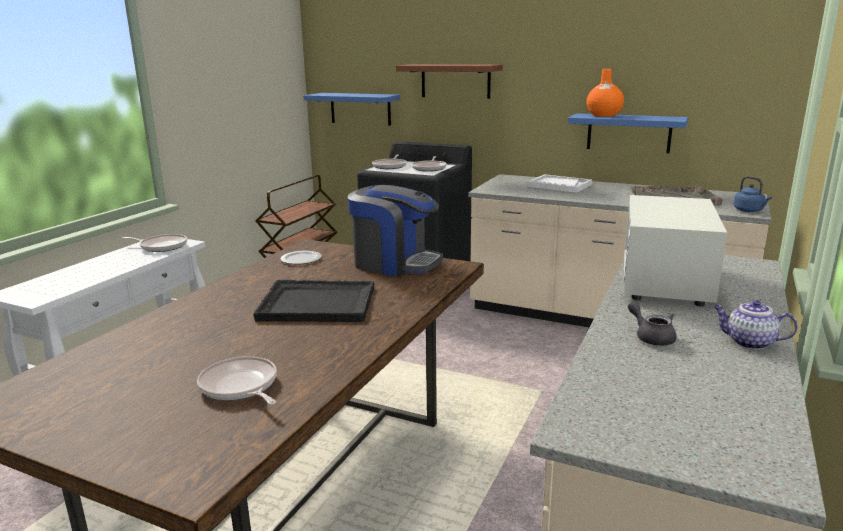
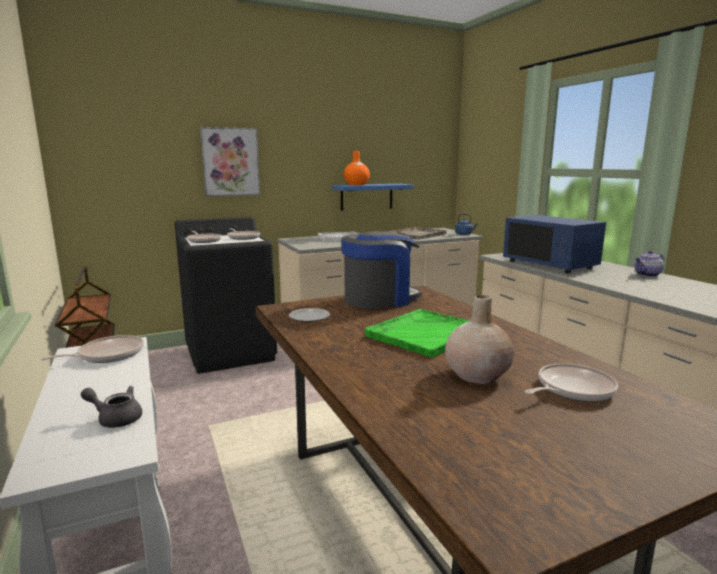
camera: 50 degrees left, 5 degrees down
(232, 345) = (477, 375): none -> beige vase
(240, 387) = (572, 389): frying pan -> frying pan turned 150 degrees clockwise
(316, 303) = (425, 334): black tray -> green tray
(360, 108) = (125, 192): blue shelf -> none
(455, 81) = (230, 162): brown shelf -> picture
(651, 337) = (626, 283): grey teapot -> grey teapot (116, 418)
(665, 282) = (550, 264): white microwave -> blue microwave

